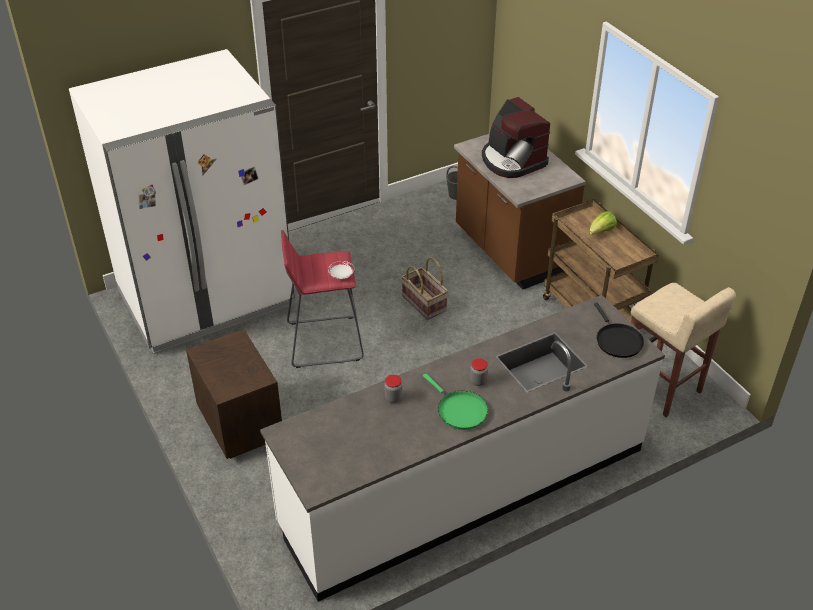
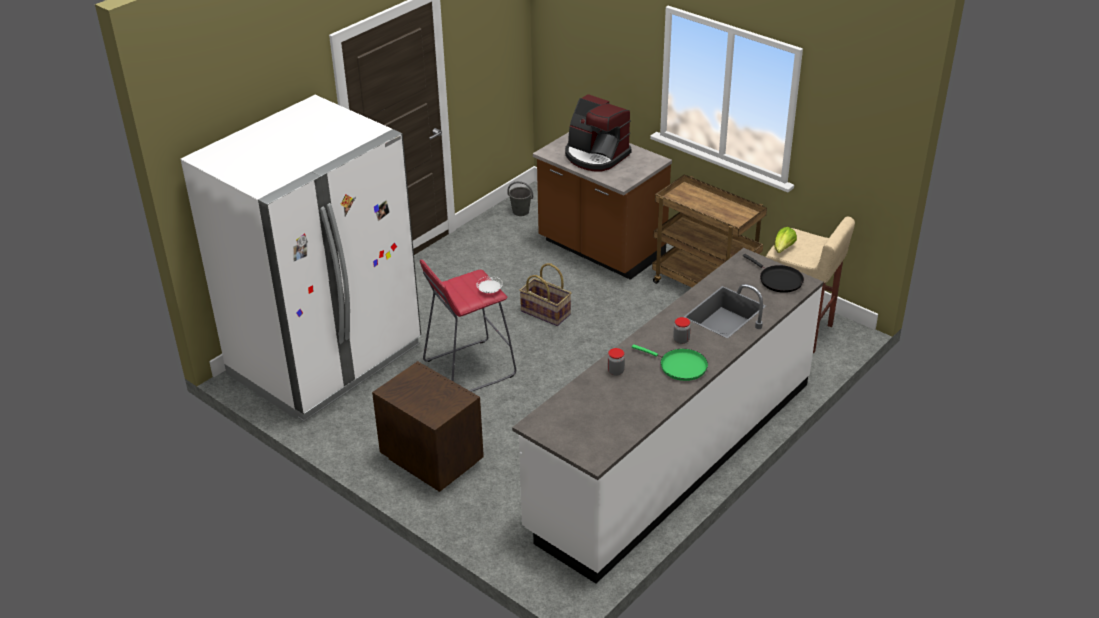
camera: 20 degrees left, 5 degrees down
(601, 232) = (705, 201): lettuce -> lettuce (783, 249)

